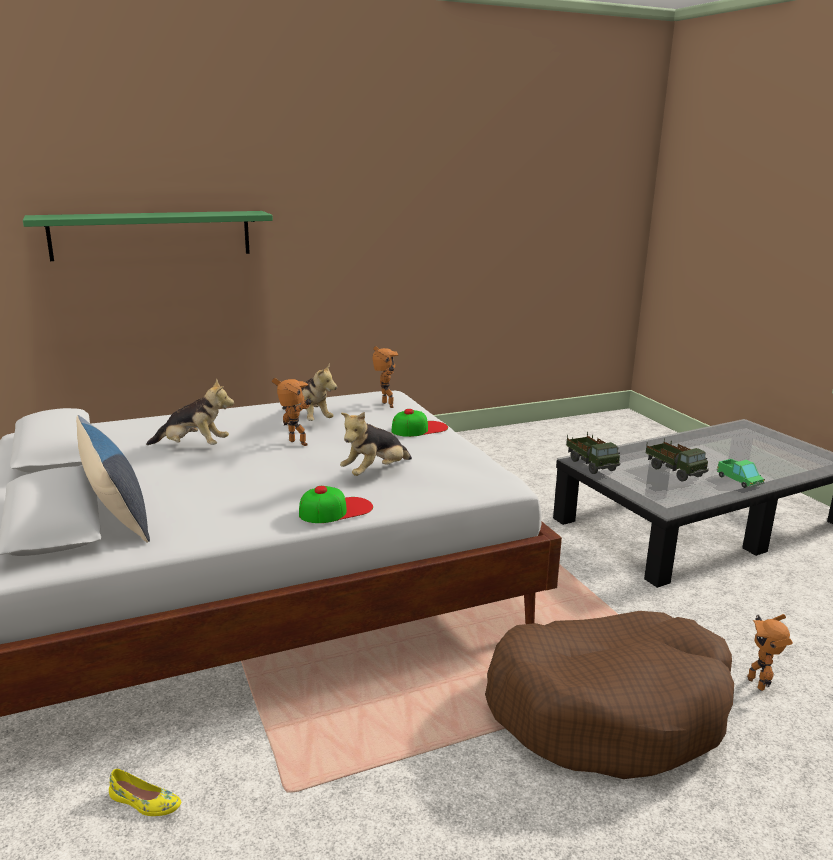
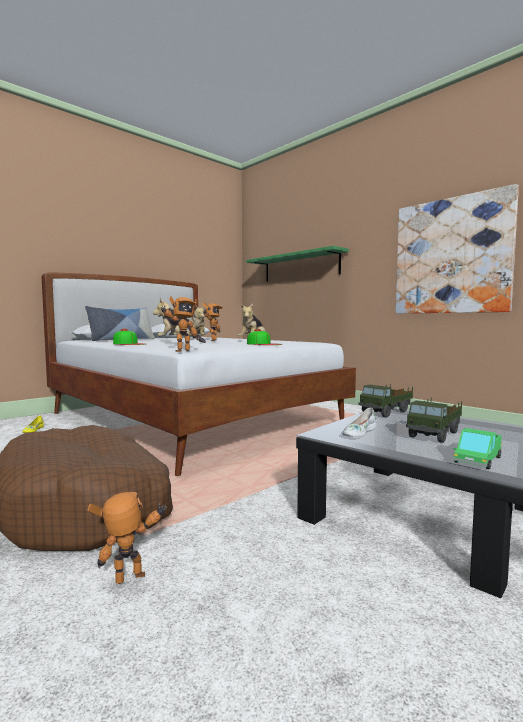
camera: 70 degrees right, 15 degrees down
(385, 405) = (296, 342): toy robot -> toy robot (181, 351)
(419, 238) = (451, 256): none -> picture
(665, 495) = (358, 433): none -> white shoe

